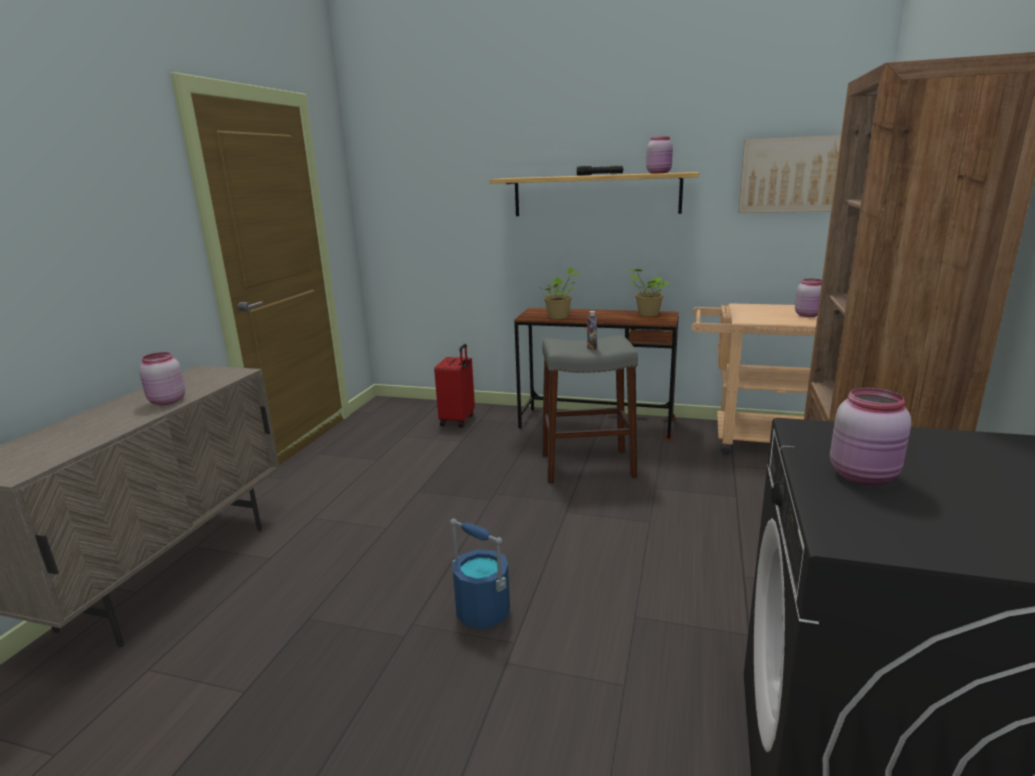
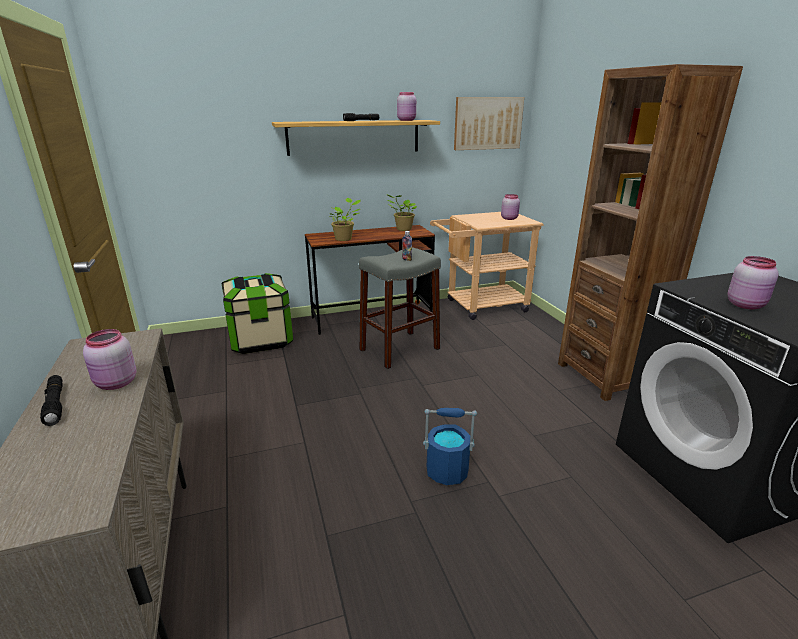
camera: 35 degrees left, 5 degrees up
(116, 406) = (55, 404): none -> black flashlight
(458, 420) = (261, 340): red suitcase -> storage box

